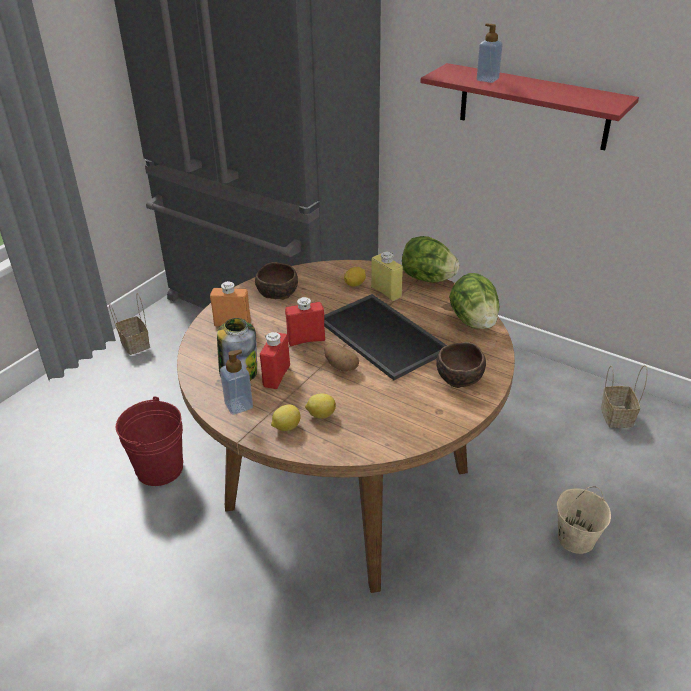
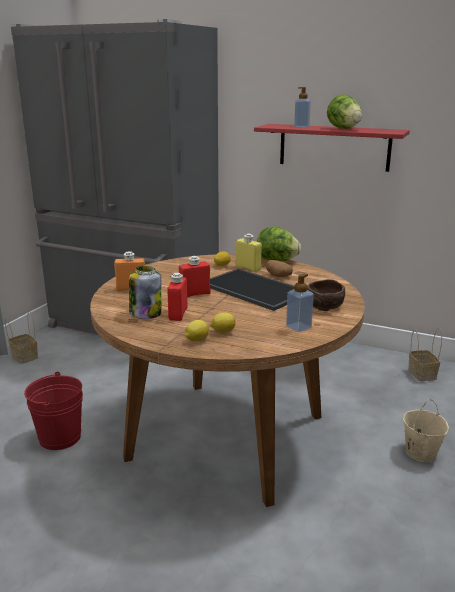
camera: 10 degrees left, 15 degrees down
(239, 405) = (152, 331): soap dispenser -> soap dispenser (298, 327)
(278, 293) = (162, 272): brown bowl -> none
(340, 366) = (228, 306): potato -> potato (278, 276)
(473, 321) = (321, 278): lettuce -> lettuce (343, 128)

